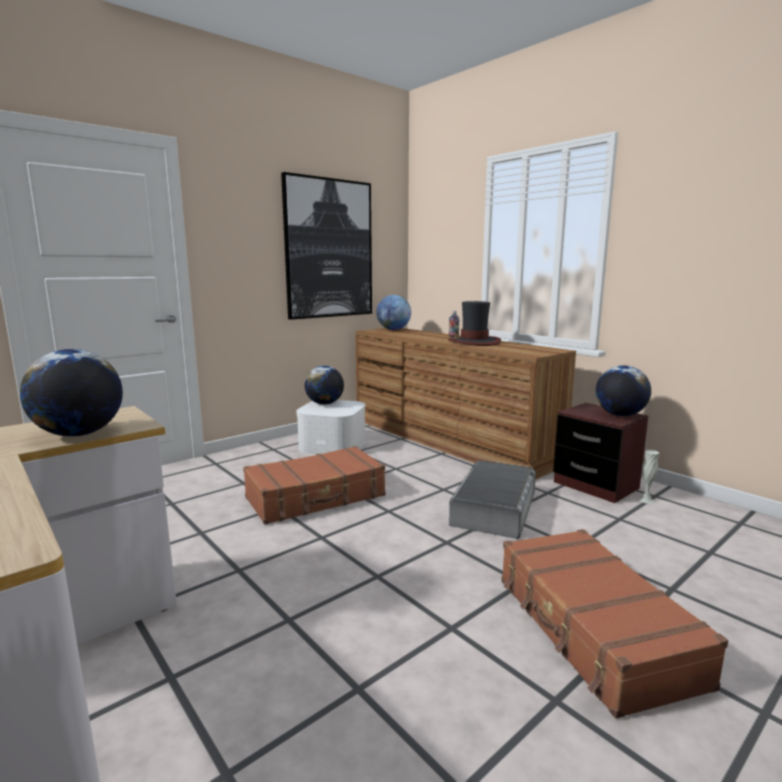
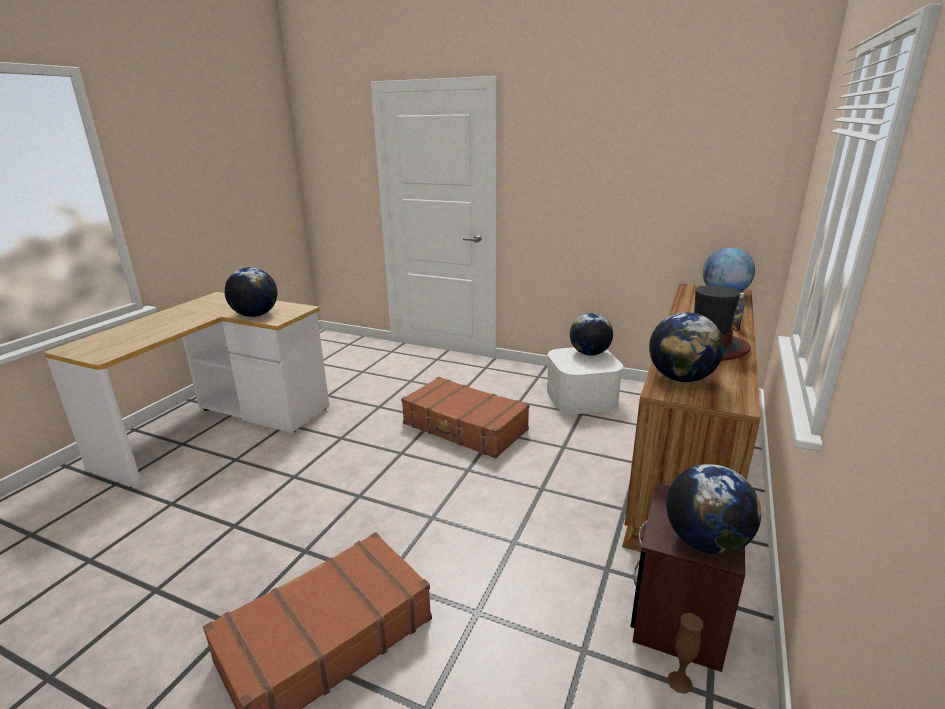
camera: 65 degrees right, 10 degrees up
(329, 249) = (656, 180): picture -> none
(494, 508) = (525, 533): grey storage box -> none
(517, 350) = (681, 378): none -> globe
(646, 500) = (679, 682): white vase -> brown vase

